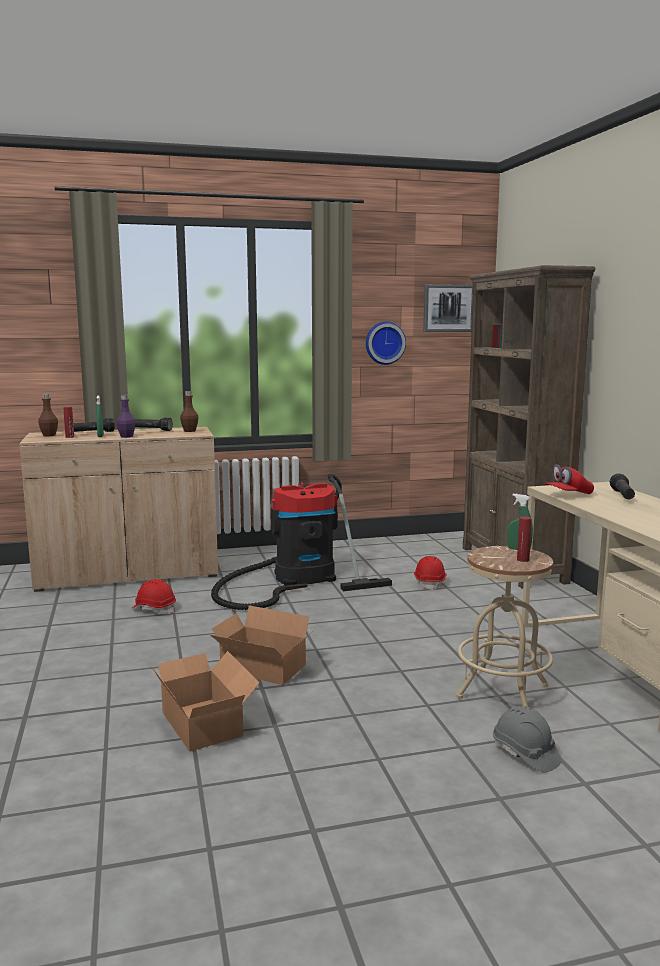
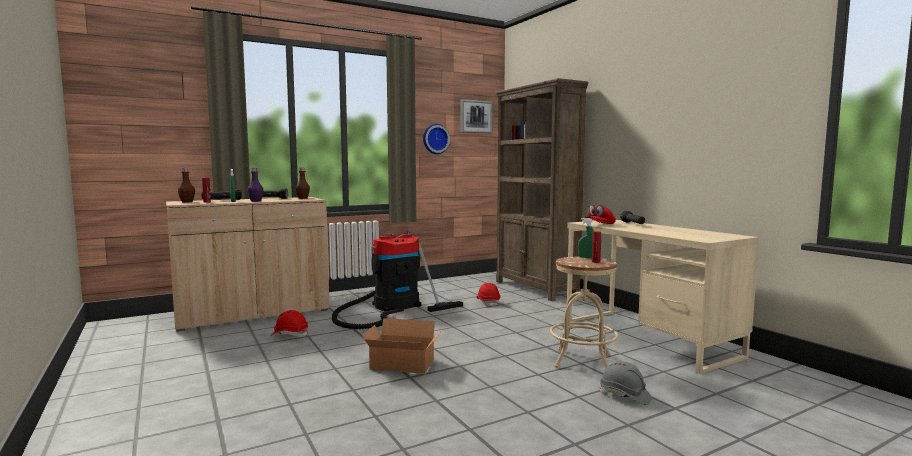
camera: 15 degrees left, 5 degrees down
(204, 722) = (379, 405): cardboard box -> none

